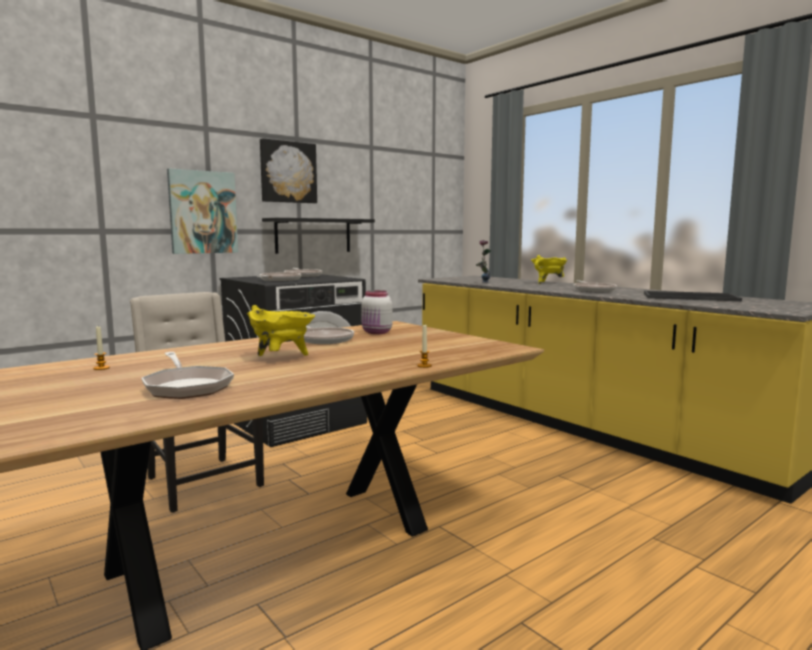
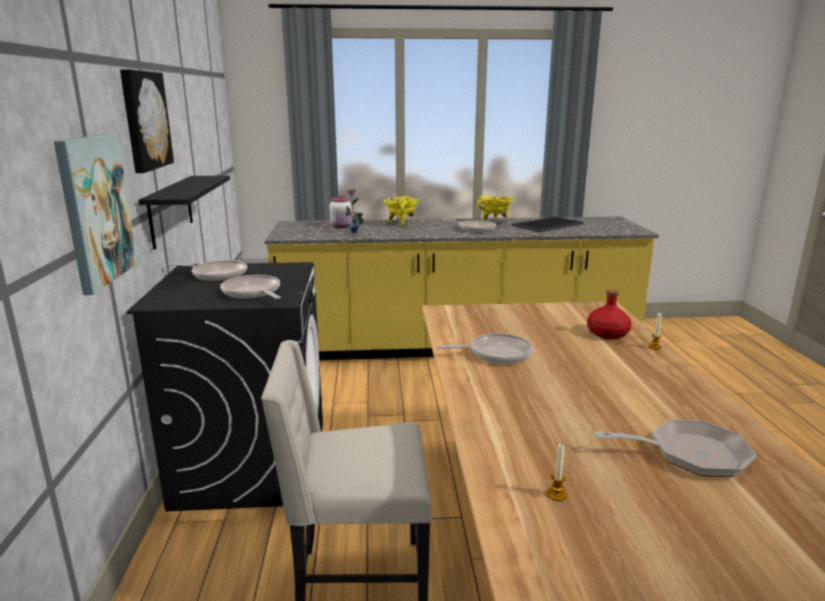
camera: 55 degrees left, 10 degrees up
(281, 358) = (578, 389): yellow cooking pot -> yellow cooking pot (494, 222)
(377, 332) = (482, 326): white jar -> white jar (341, 226)
(433, 354) = (607, 333): none -> red bottle

